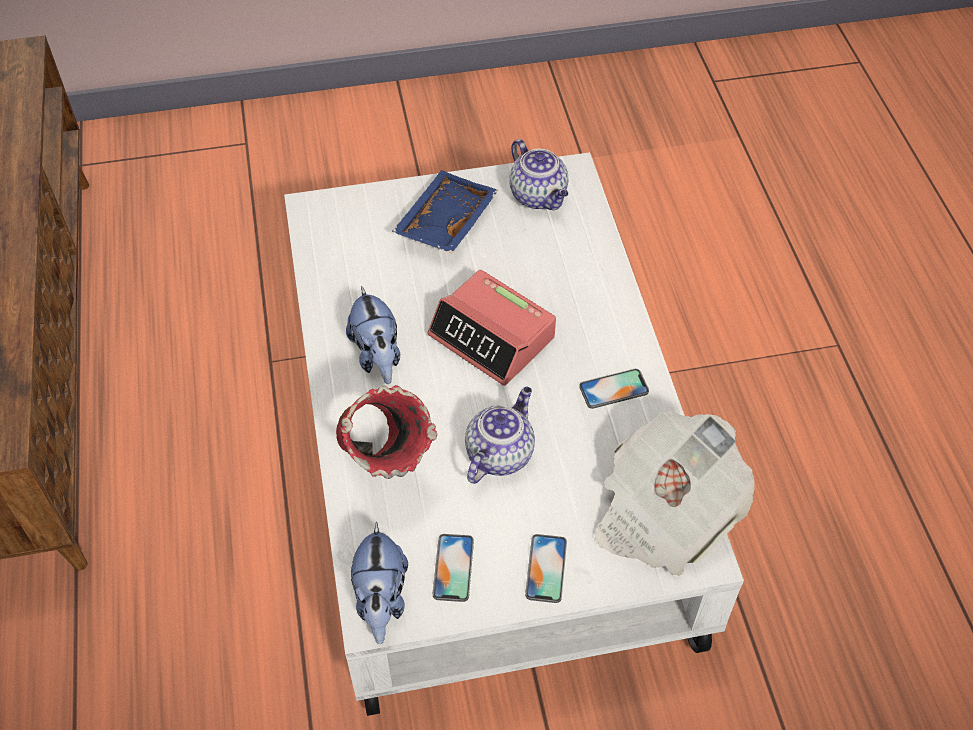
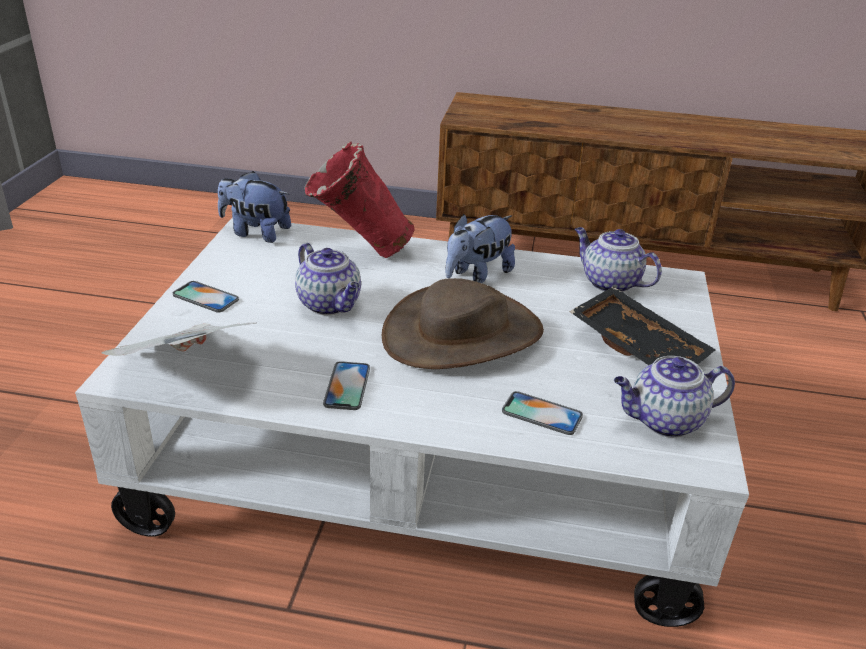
camera: 110 degrees right, 20 degrees down
(343, 256) = (609, 283): none -> teapot
(377, 356) = (477, 275): plush toy -> plush toy turned 45 degrees counterclockwise
(444, 221) = (639, 346): blue tray -> black tray
(453, 568) = (250, 262): phone -> phone (542, 413)
(492, 337) = (463, 334): alarm clock -> brown hat

